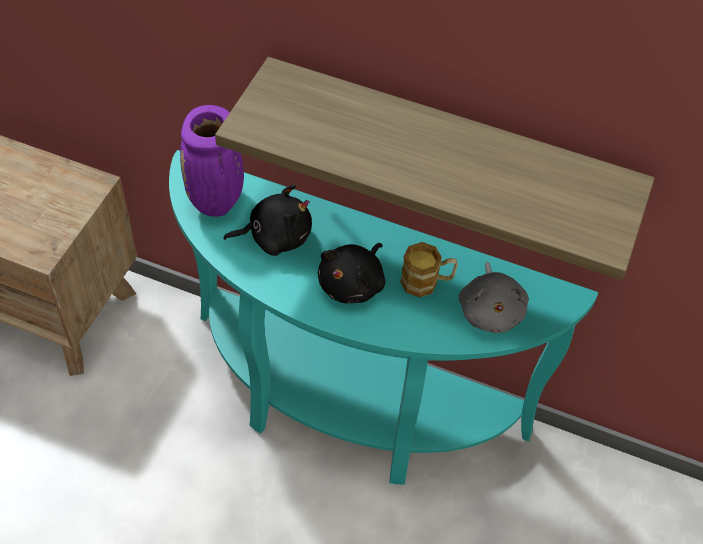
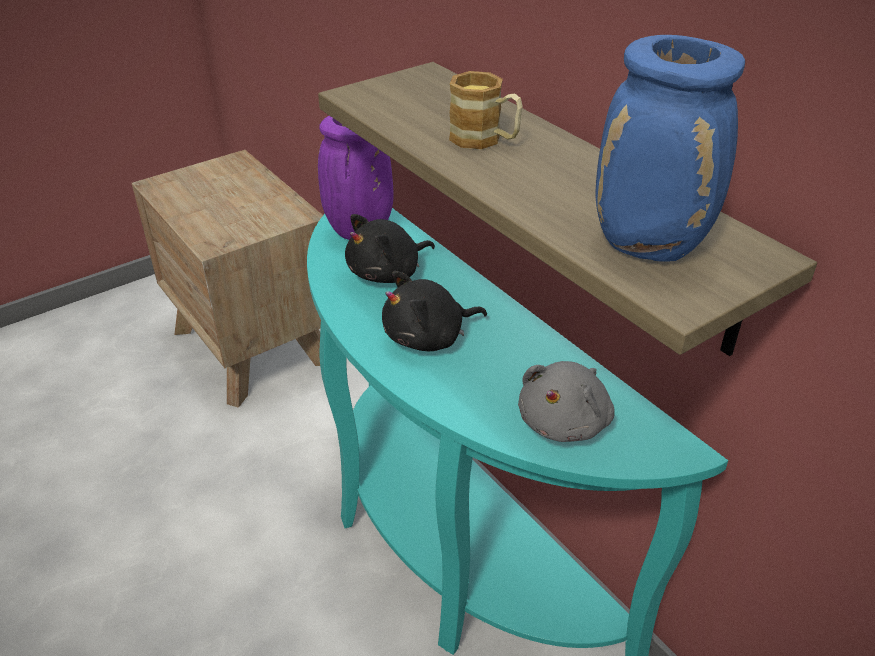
camera: 35 degrees right, 15 degrees down
(275, 236) = (388, 273): black plush toy -> black plush toy turned 120 degrees clockwise
(427, 282) = (511, 366): mug -> mug (484, 140)
(563, 205) = (651, 246): none -> blue vase

